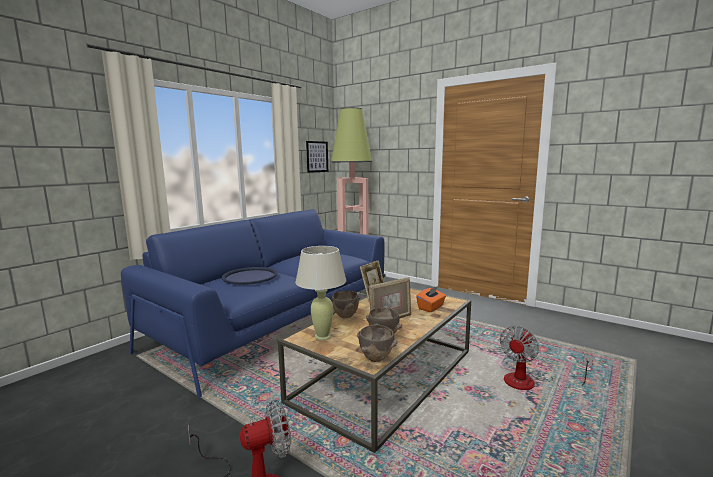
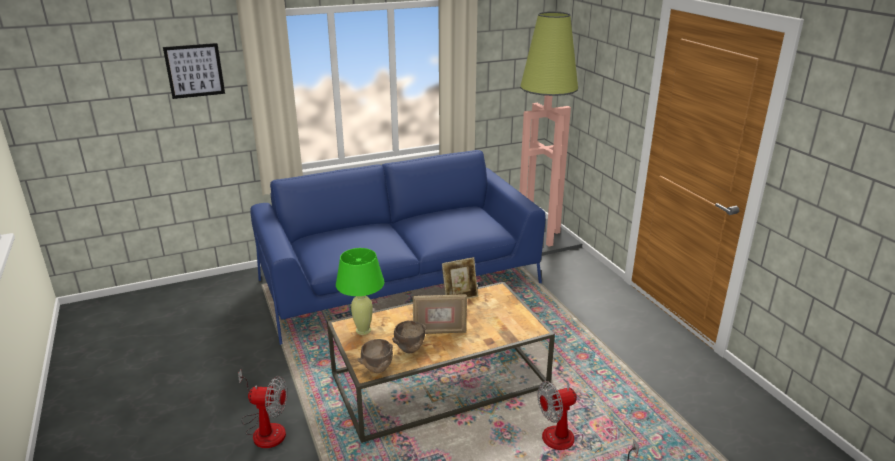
camera: 30 degrees right, 15 degrees up
(250, 276) = (356, 238): blue tray -> none
(317, 156) = (515, 68): picture -> picture (194, 70)
(323, 336) = (363, 330): beige table lamp -> green table lamp
(345, 316) = (405, 313): brown bowl -> none
(431, 308) = (497, 330): orange tissue box -> none

